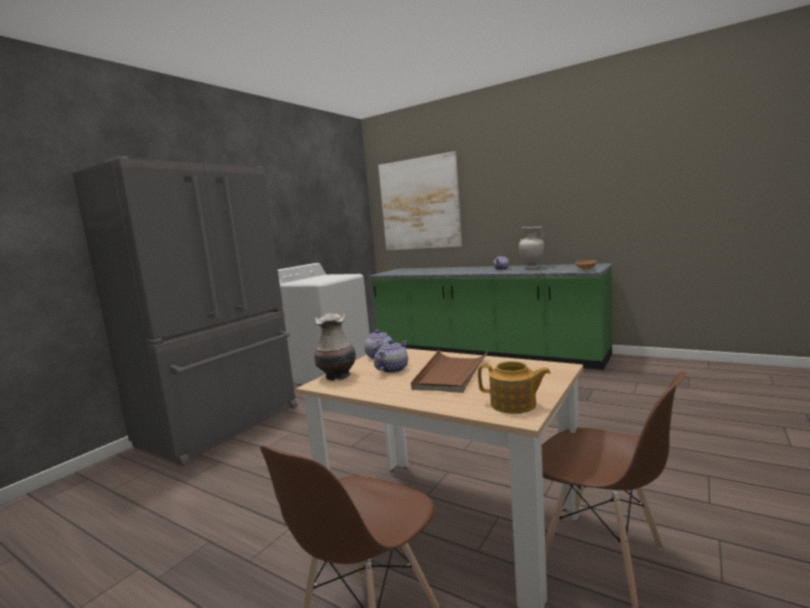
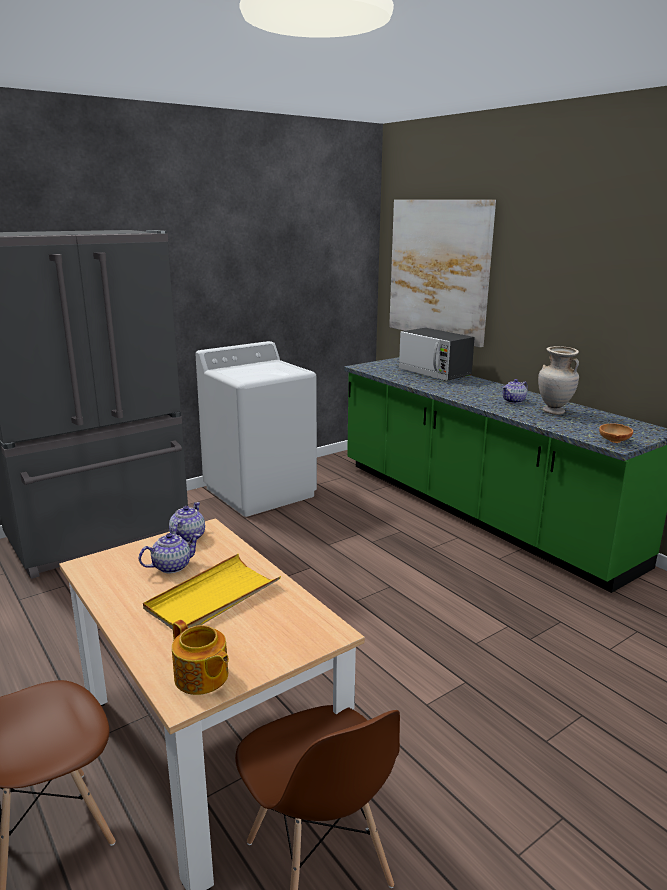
camera: 20 degrees right, 10 degrees up
(338, 376) = (112, 558): vase -> none
(433, 269) = (434, 373): none -> microwave
(451, 374) = (212, 598): brown tray -> yellow tray

